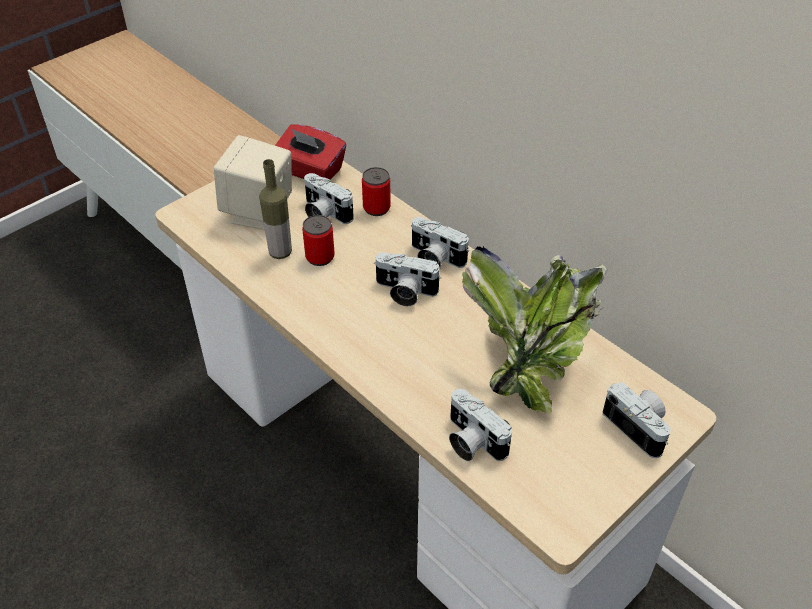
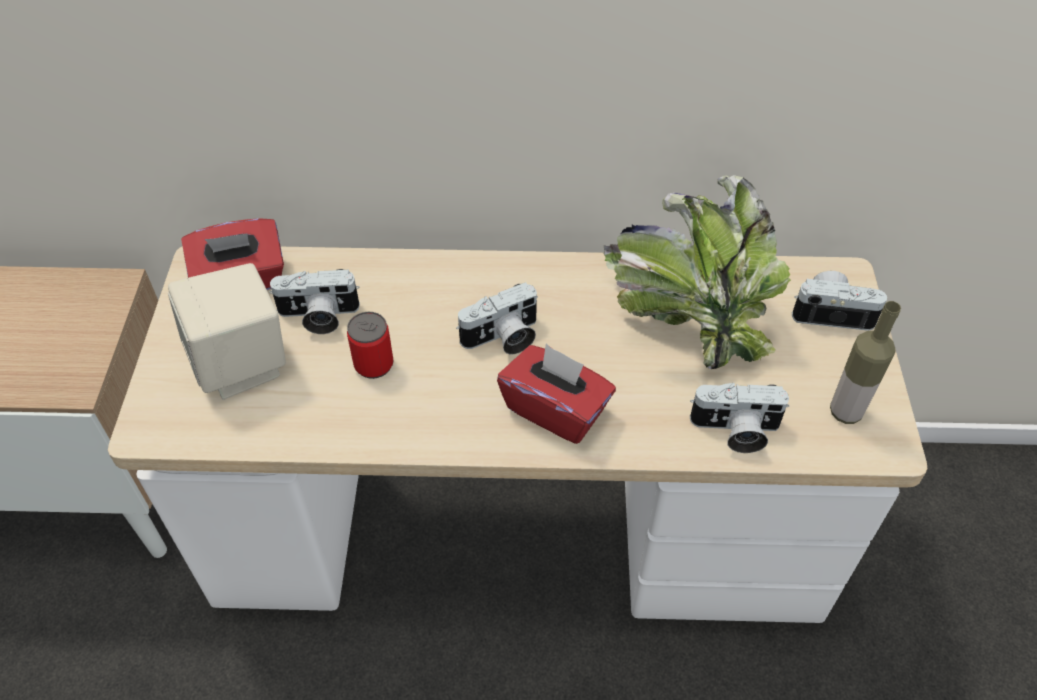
camera: 45 degrees left, 5 degrees up
(280, 252) = (324, 390): bottle -> bottle (845, 412)
(376, 208) = (366, 273): can -> none
(383, 349) = (556, 410): none -> red tissue box
(434, 259) = (488, 285): camera -> none

